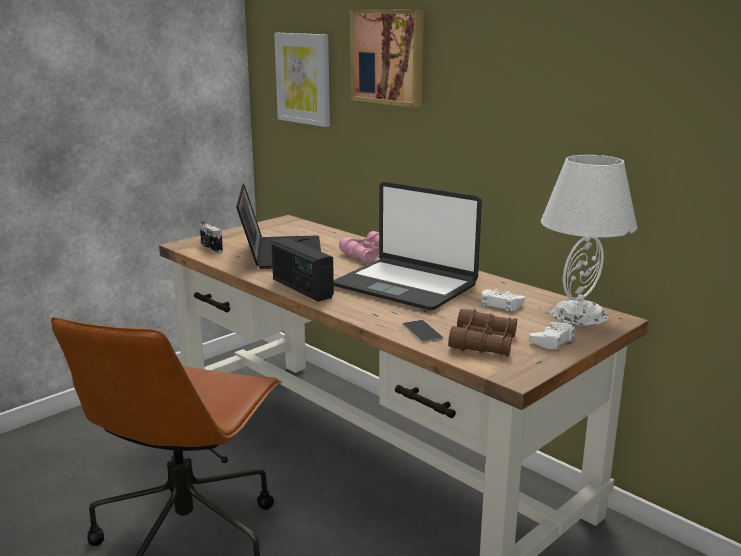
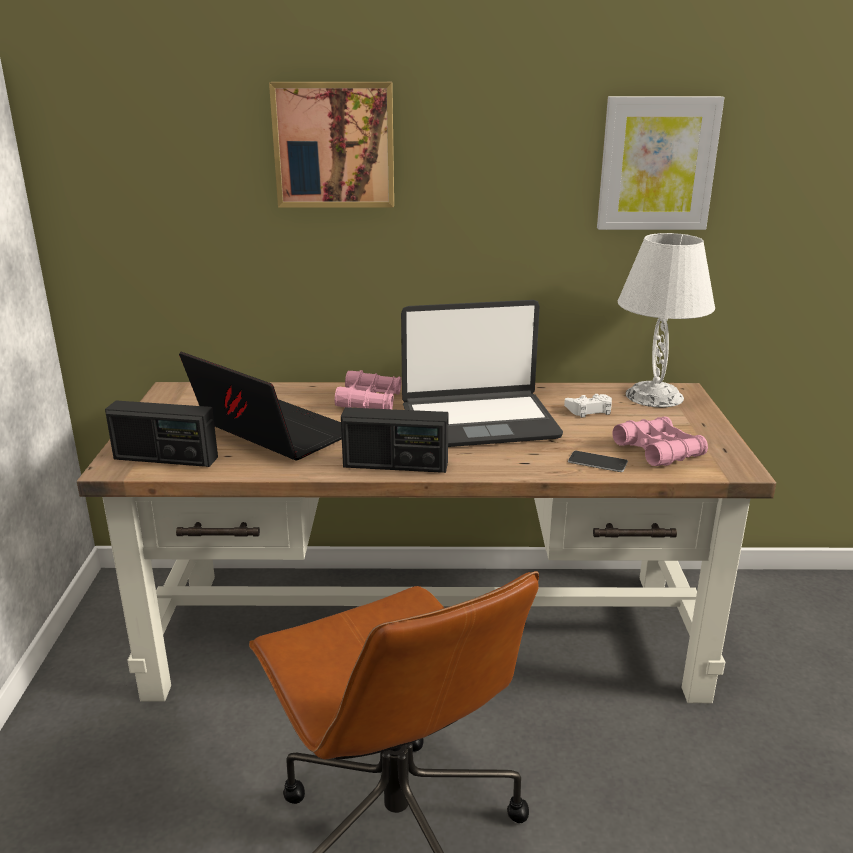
camera: 45 degrees left, 5 degrees up
(210, 248) = (165, 458): camera -> radio
(304, 78) = (165, 184): picture -> picture (657, 164)
(483, 342) = (658, 450): brown binoculars -> pink binoculars
(553, 341) = (692, 427): white game controller -> none

